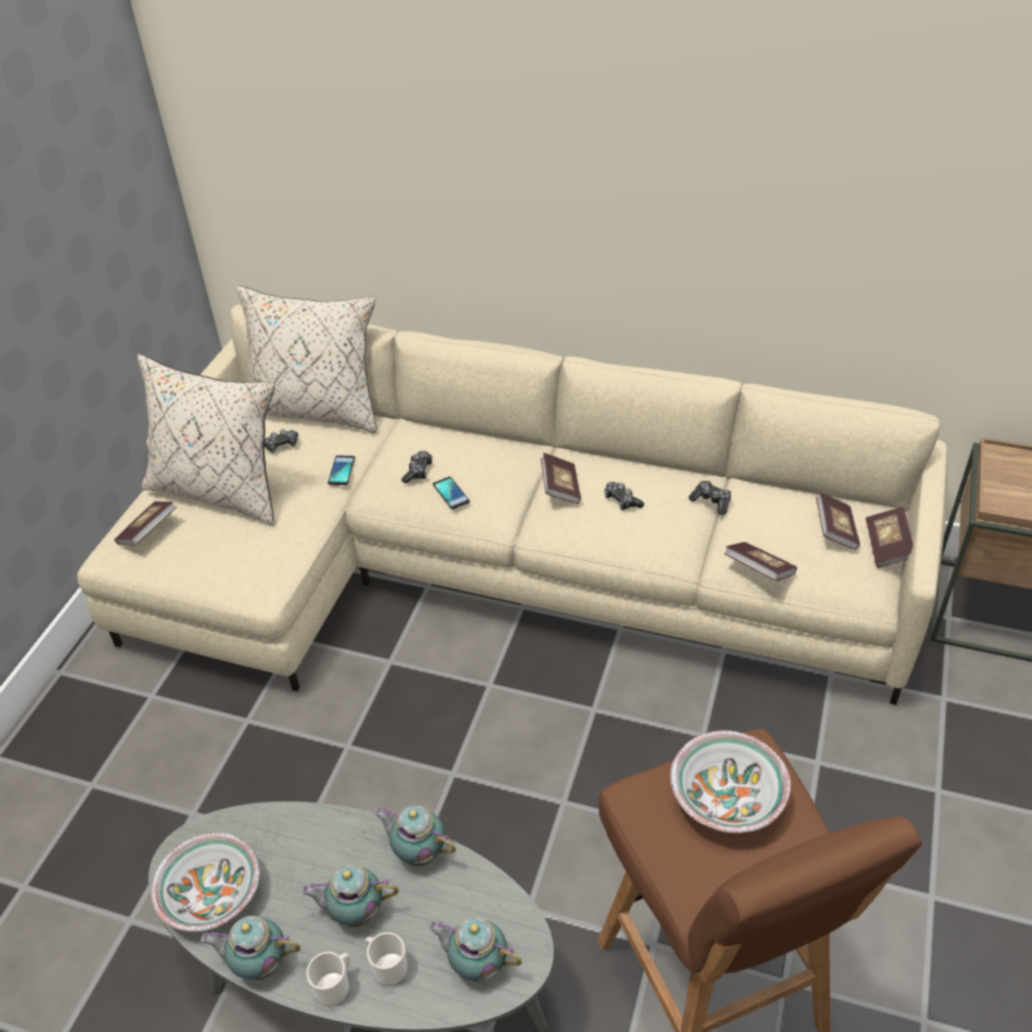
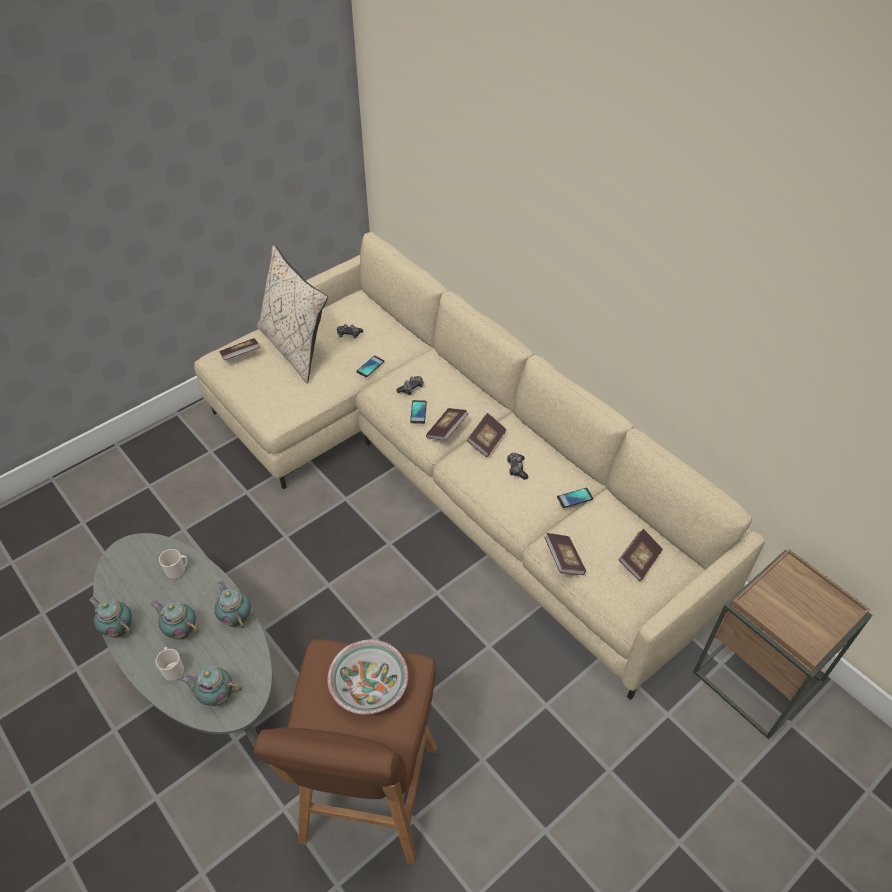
camera: 30 degrees right, 5 degrees up
(213, 894) = (125, 579): bowl -> none
(317, 410) = (388, 320): beige pillow -> none
(335, 986) = (142, 663): mug -> mug (178, 570)
(476, 963) = (216, 696): teapot -> teapot turned 45 degrees counterclockwise
(711, 501) = (575, 498): game controller -> phone
(887, 546) = (665, 590): book -> book (447, 430)

